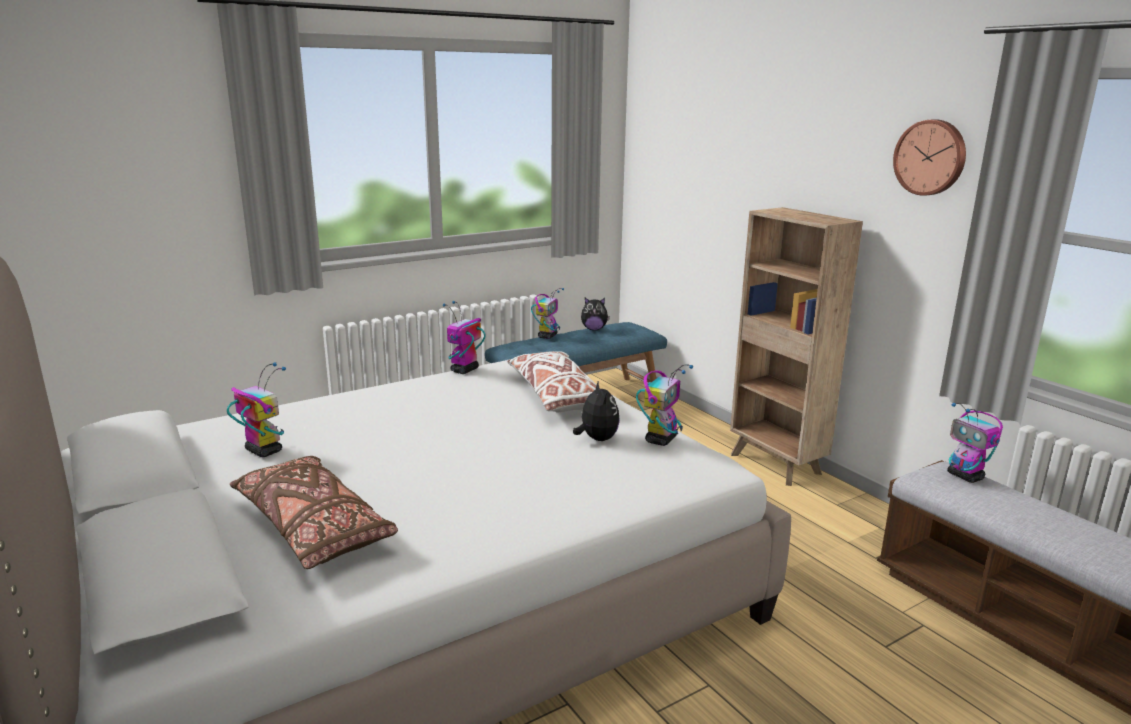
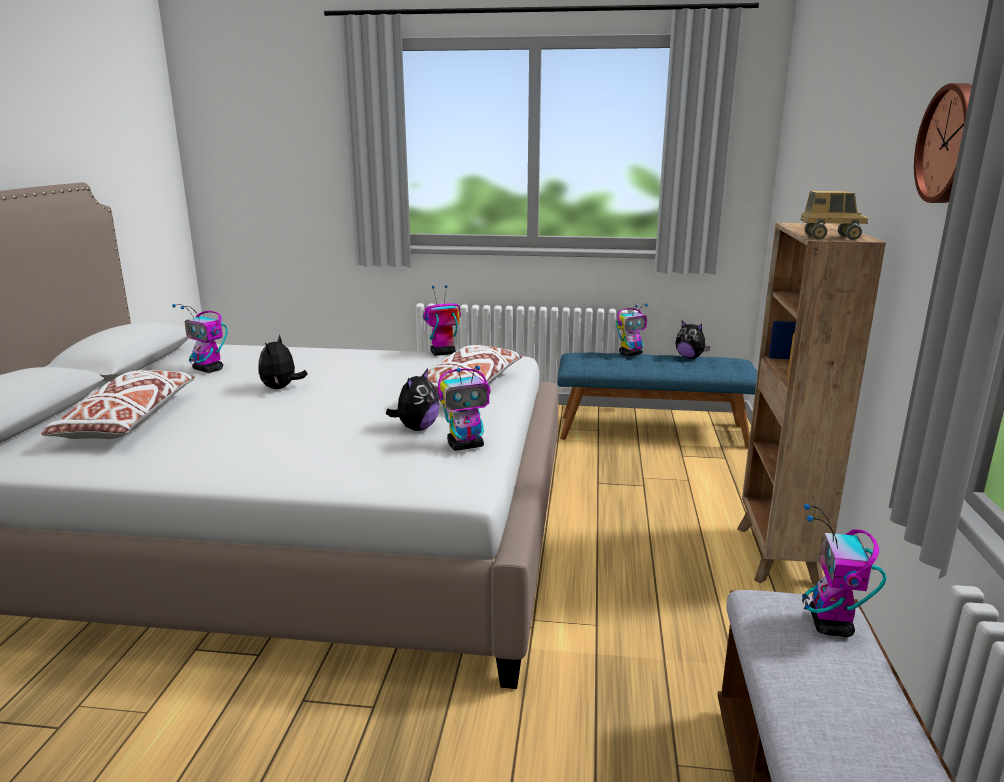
camera: 40 degrees right, 0 degrees up
(263, 451) = (208, 370): toy robot -> toy robot turned 135 degrees clockwise
(313, 527) = (128, 421): brown pillow -> white pillow
(394, 444) = (281, 388): none -> plush toy
(829, 221) = (830, 237): none -> toy truck

